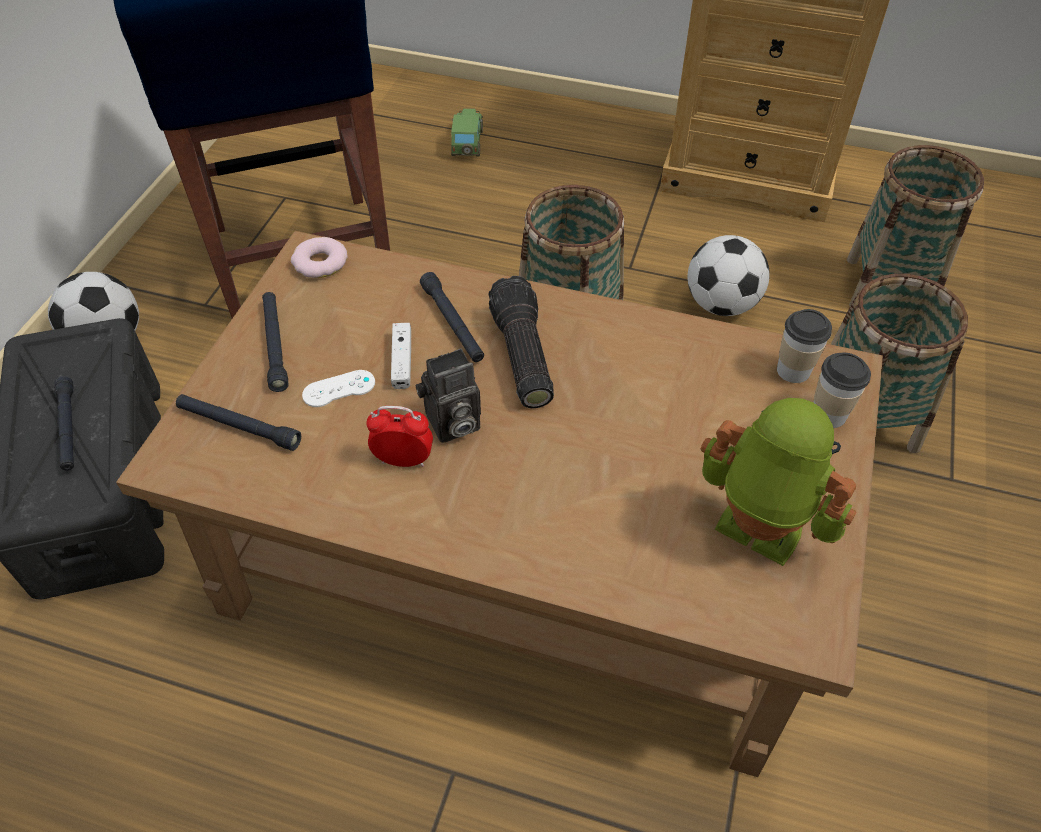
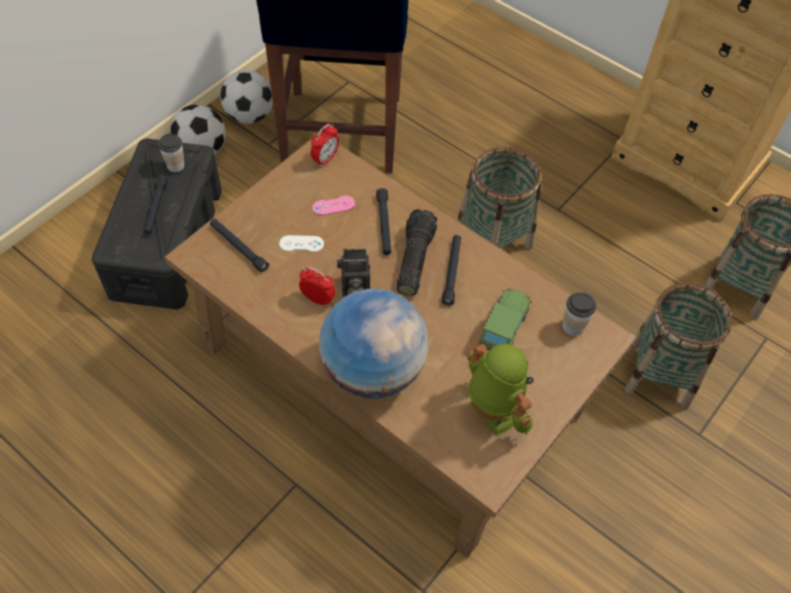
camera: 20 degrees right, 5 degrees up
(275, 345) = (277, 204): black flashlight -> black flashlight (452, 272)
(320, 263) = (325, 159): donut -> alarm clock
(363, 320) = (333, 205): none -> pink game controller
(402, 361) = (344, 239): white game controller -> none
(467, 143) = (490, 77): toy car -> toy car (503, 330)
(543, 535) = (373, 369): none -> globe
(721, 304) = (608, 258): football -> football (249, 116)
(828, 414) = (577, 361): cup -> cup (175, 165)

